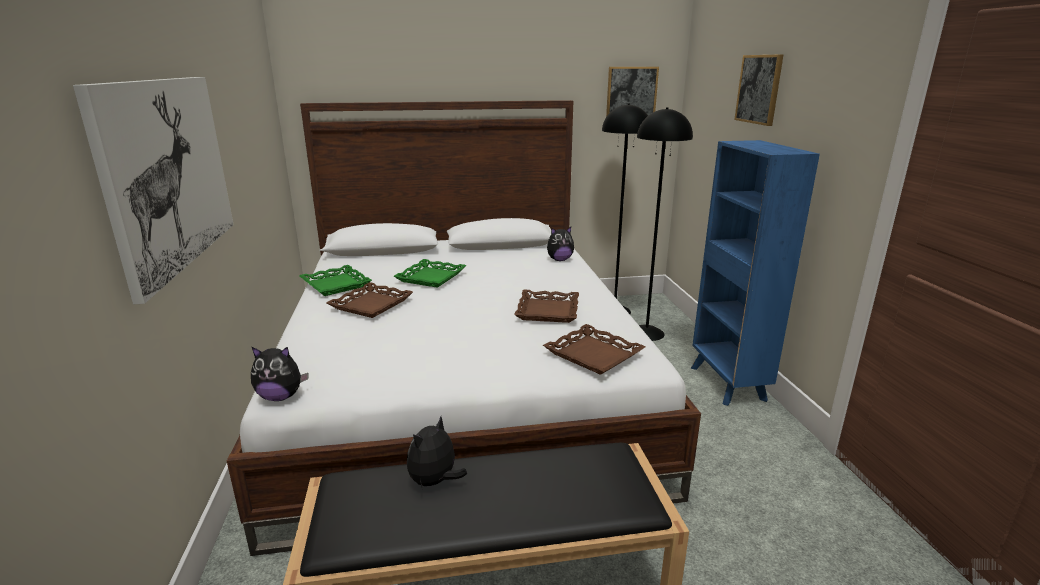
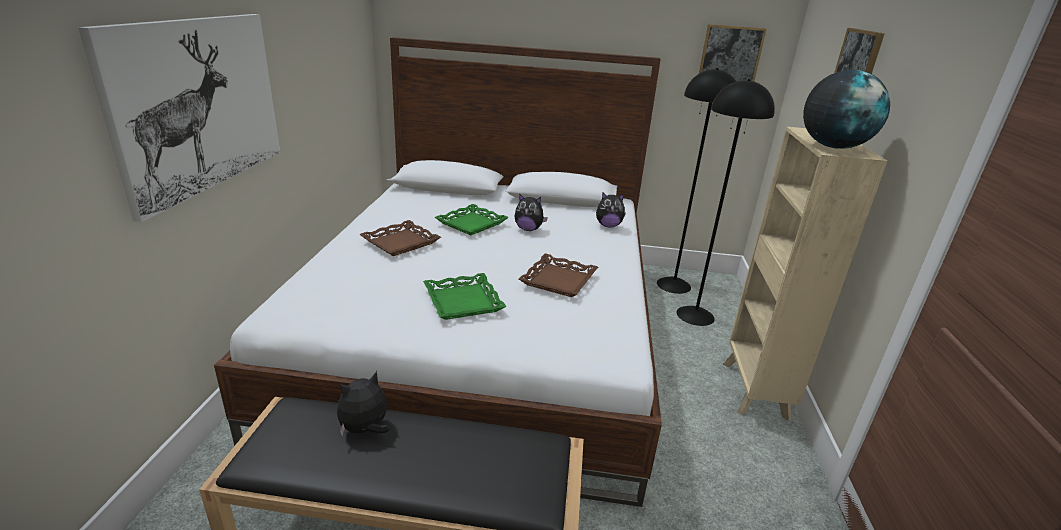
camera: 15 degrees right, 5 degrees up
(281, 397) = (271, 318): plush toy -> plush toy (528, 229)
(336, 285) = (385, 216): green tray -> green tray (464, 301)
(594, 354) = (573, 337): brown tray -> none
(727, 384) = (755, 391): blue bookcase -> beige bookcase
(771, 149) = (833, 147): none -> globe

